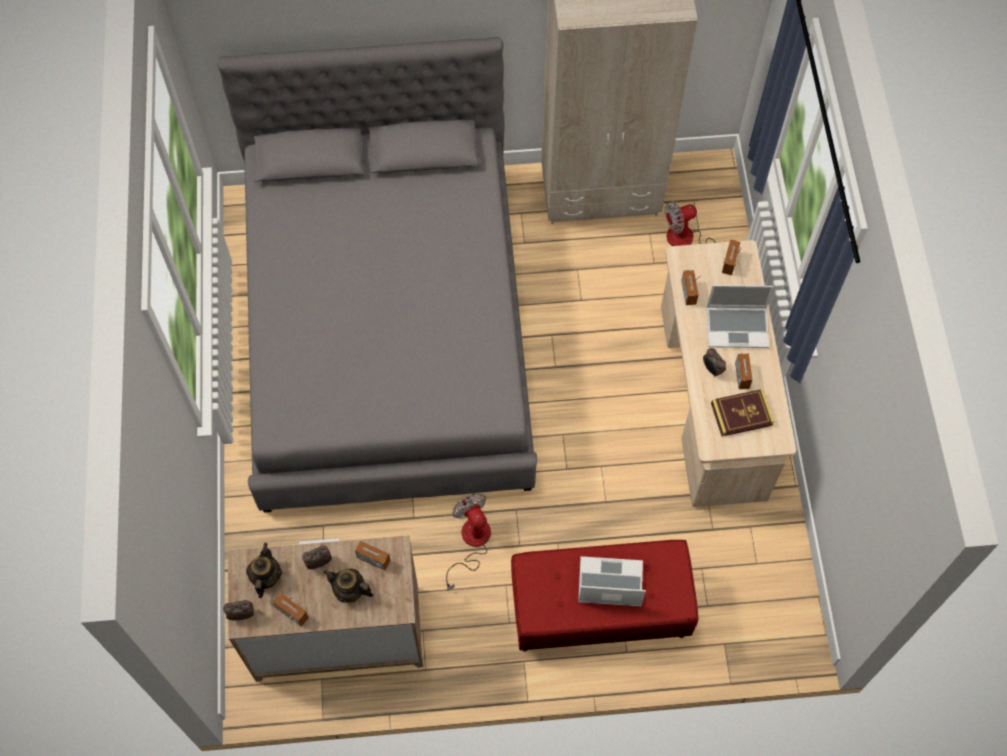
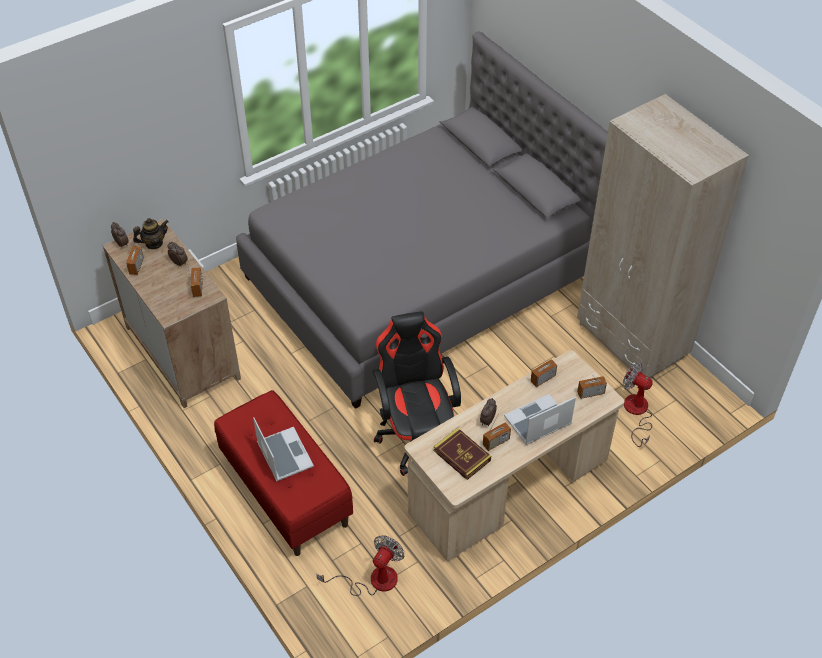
camera: 60 degrees right, 15 degrees down
(350, 591) = (168, 286): teapot -> none
(471, 543) = (292, 393): fan -> fan (373, 580)
(601, 449) = (416, 435): none -> black office chair
(738, 327) = (537, 422): laptop -> laptop turned 90 degrees clockwise

